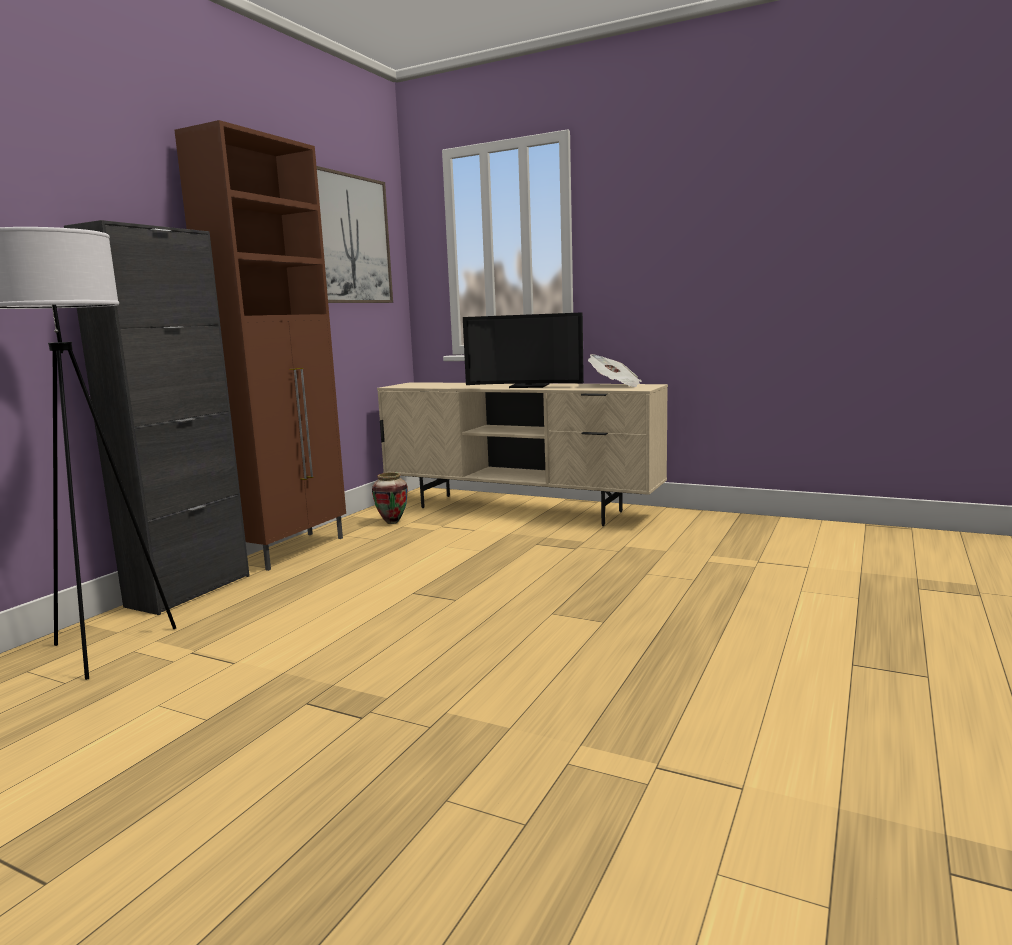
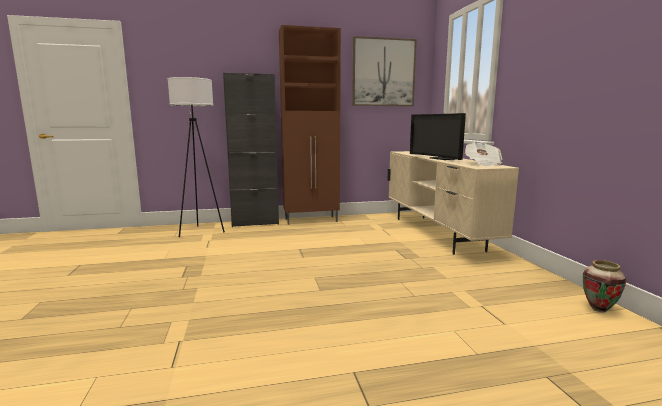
camera: 50 degrees right, 0 degrees up
(392, 522) = (370, 221): vase -> vase (599, 309)

